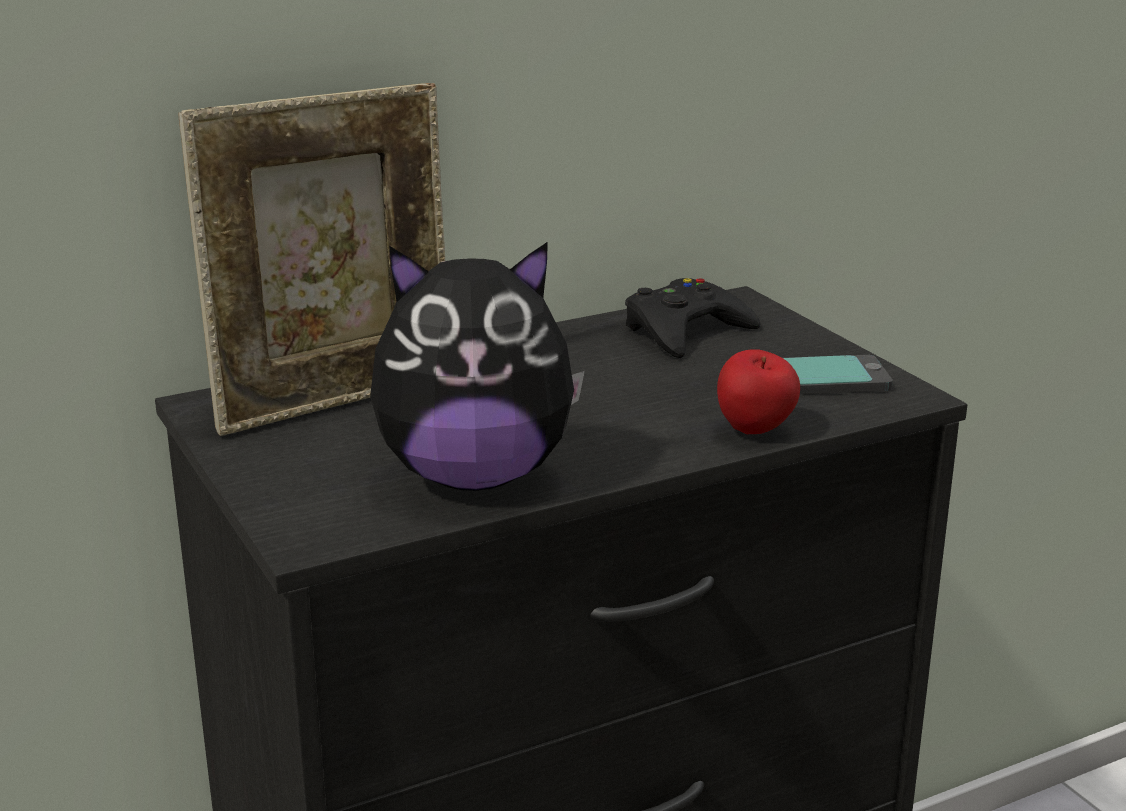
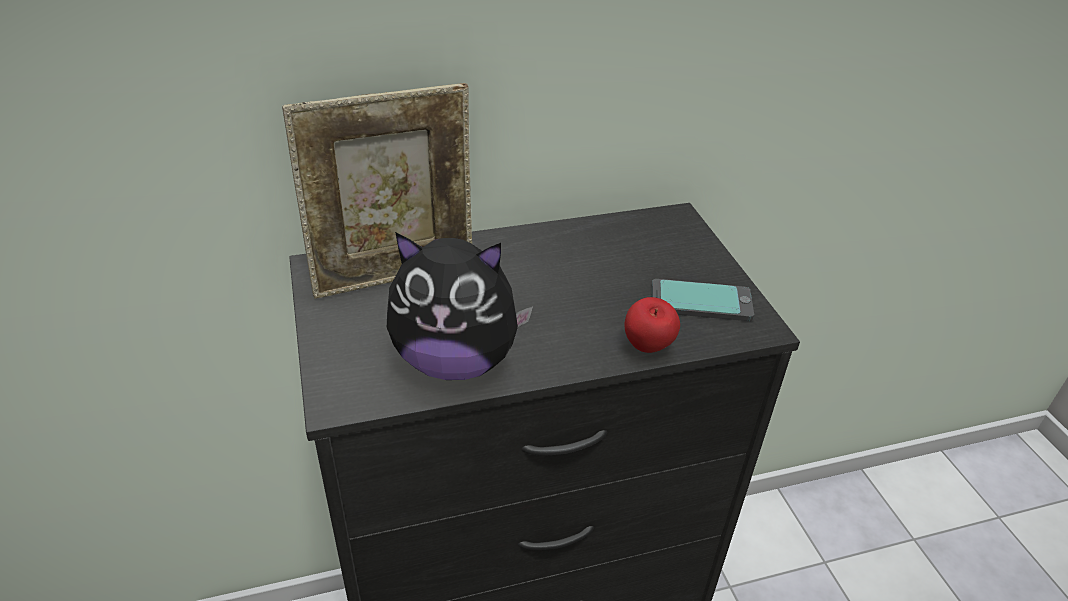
camera: 10 degrees right, 15 degrees up
(686, 331) = (635, 242): black game controller -> none

